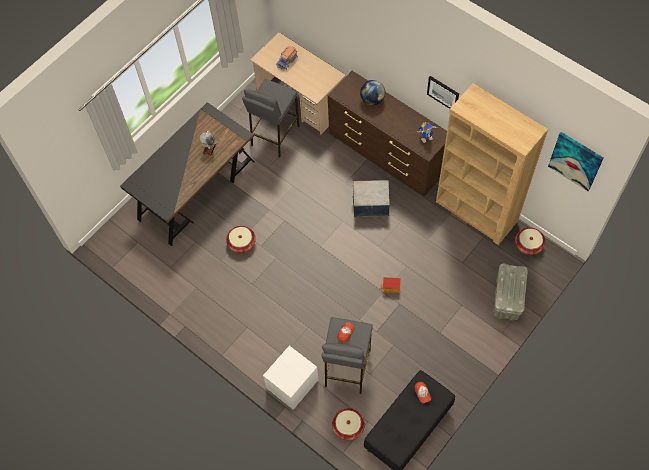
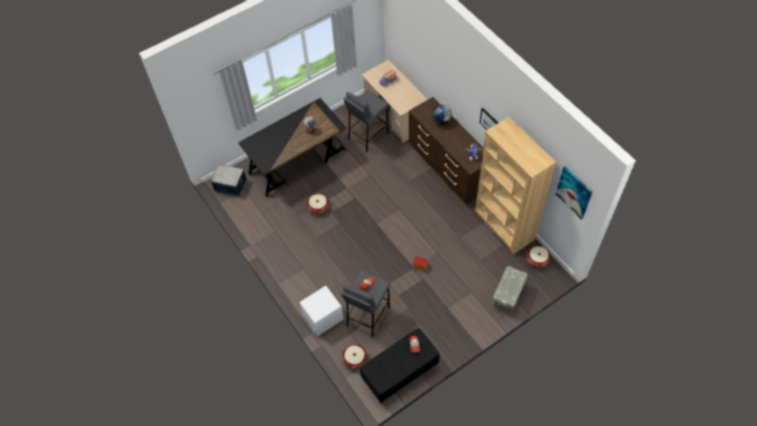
camera: 15 degrees right, 5 degrees down
(371, 205) = (424, 202): storage box -> storage box (230, 185)

